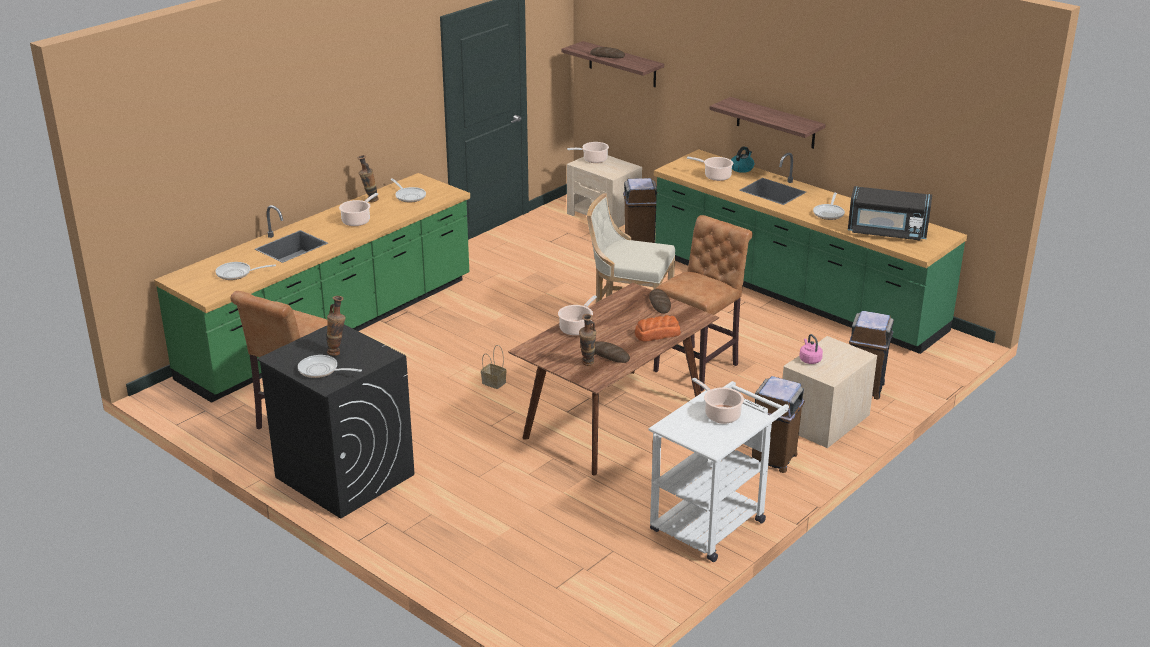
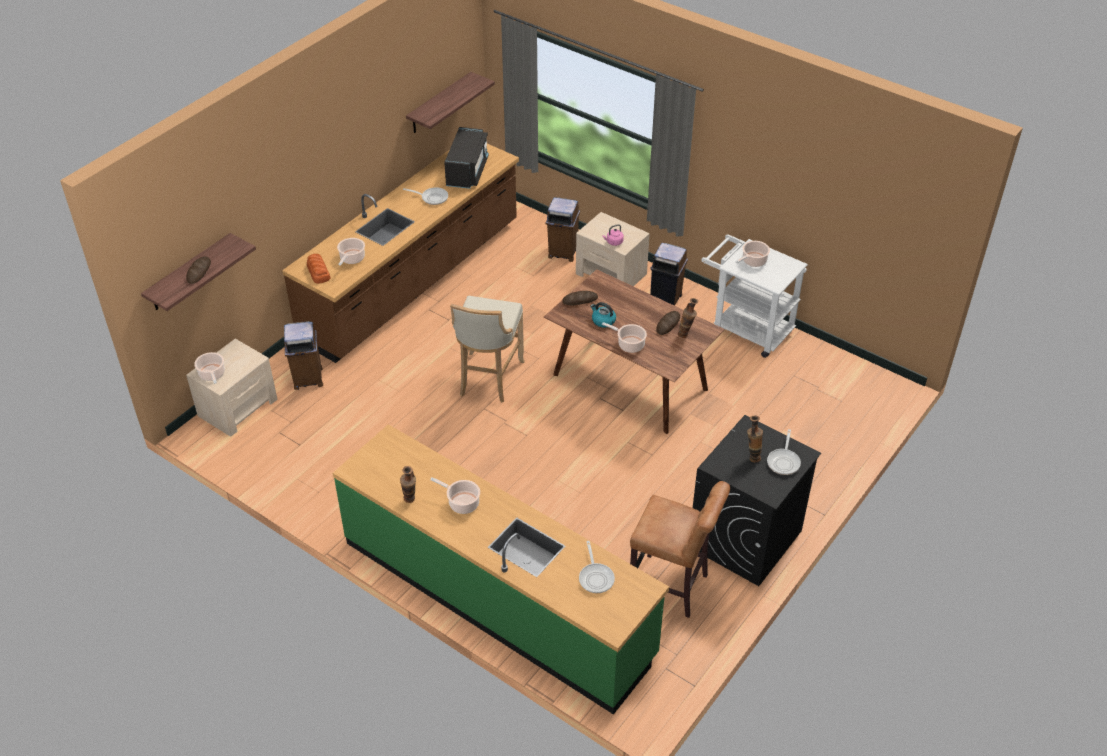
camera: 95 degrees left, 15 degrees up
(409, 196) = (398, 470): frying pan -> none
(493, 383) = (584, 460): basket -> none
(656, 334) = (630, 300): bread -> bread (318, 272)
(699, 366) = (542, 336): brown stool -> none
(741, 168) = (333, 243): kettle -> kettle (603, 321)
(775, 123) = (334, 187): shelf -> shelf (439, 103)
(794, 293) = (413, 281): green counter -> brown counter

